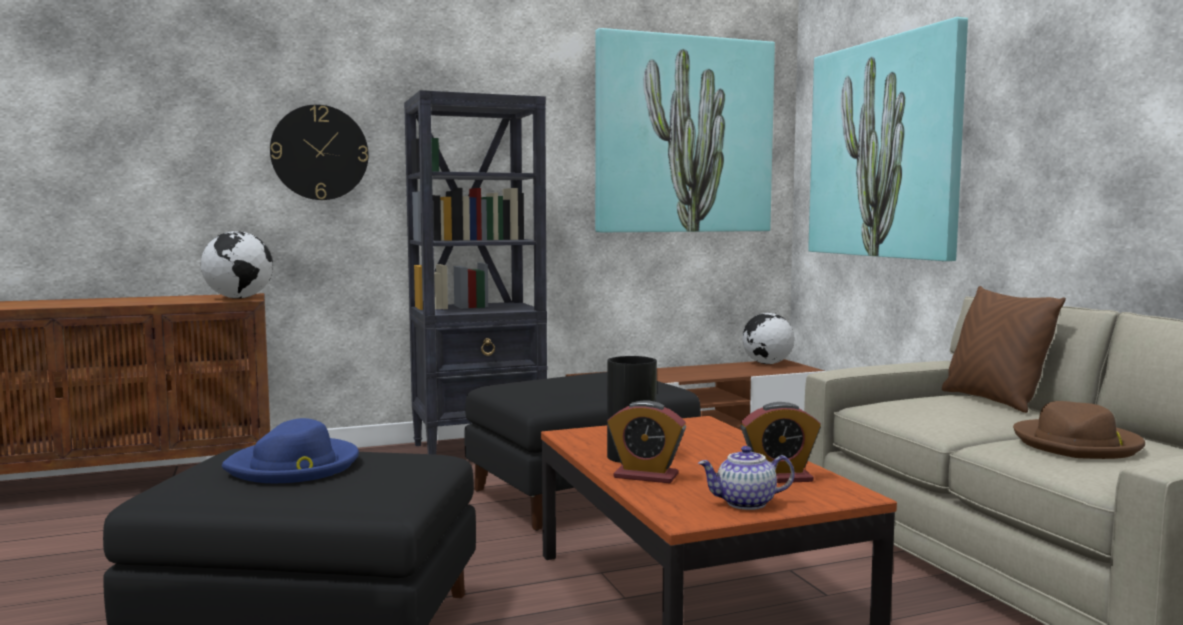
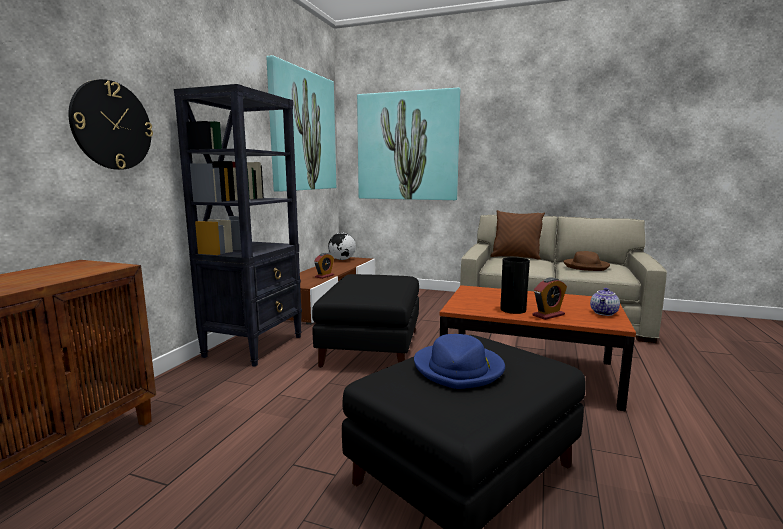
camera: 50 degrees left, 5 degrees up
(239, 298) = (98, 266): globe -> none
(779, 478) = (573, 301): alarm clock -> alarm clock (324, 276)

